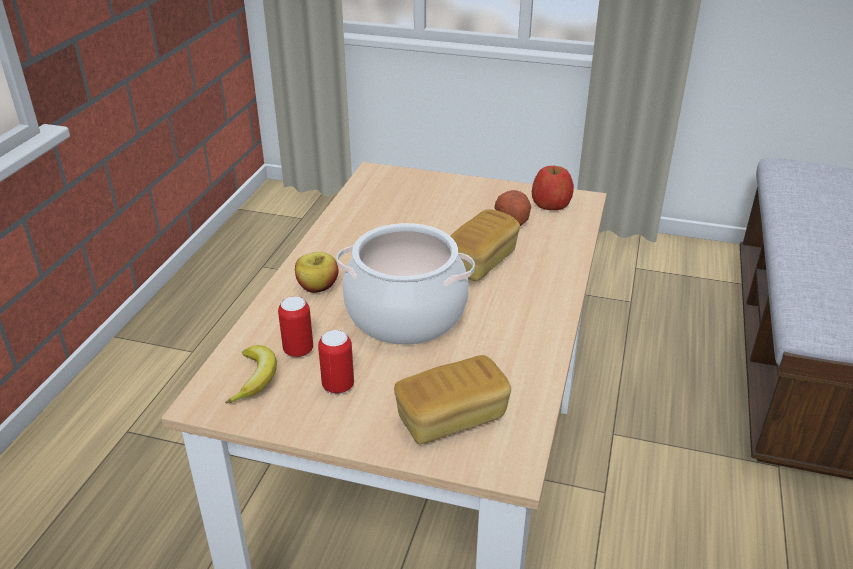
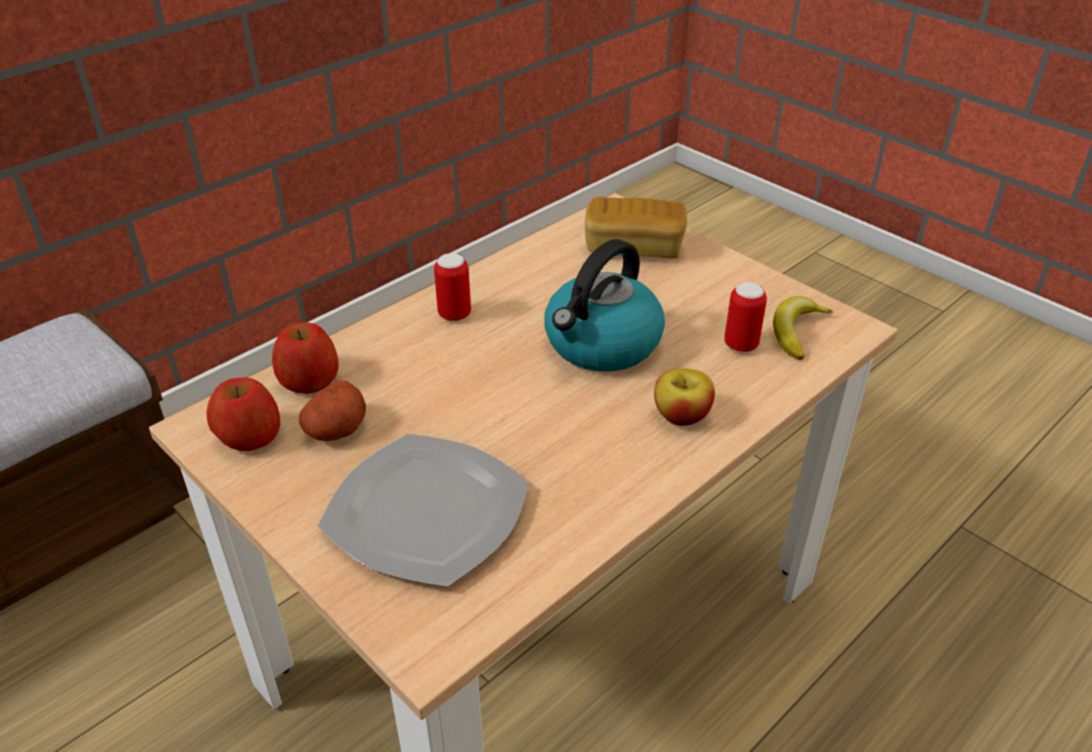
camera: 150 degrees left, 5 degrees up
(338, 386) = (716, 300): can -> can (454, 314)
(405, 314) = (602, 344): cooking pot -> kettle
(422, 204) = (427, 514): none -> plate
(480, 261) = (455, 378): bread -> none
(563, 234) = (309, 379): none -> apple

